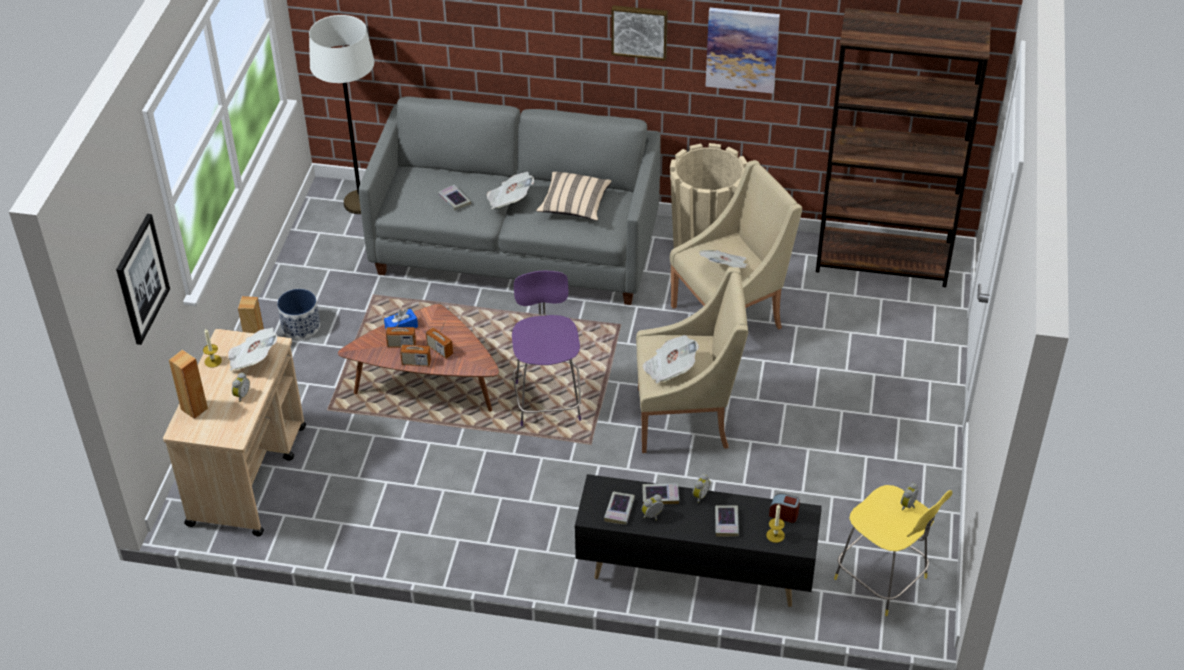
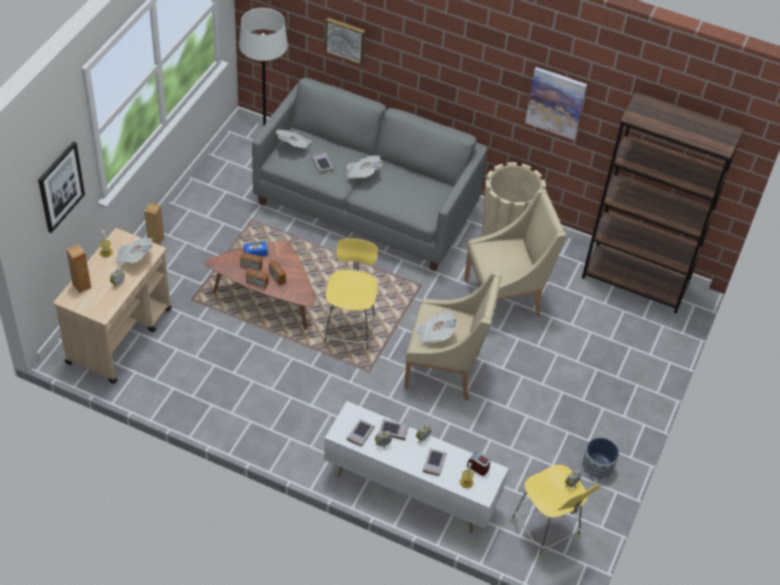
camera: 10 degrees right, 5 degrees up
(301, 327) = (192, 231): planter -> planter (597, 467)
(548, 399) = (349, 330): purple stool -> yellow stool
(574, 206) = (408, 189): beige pillow -> none
(639, 31) = (482, 71): picture -> picture (346, 40)
(694, 573) = (410, 490): black tv stand -> white tv stand
(725, 268) = (503, 264): newspaper -> newspaper (294, 146)

